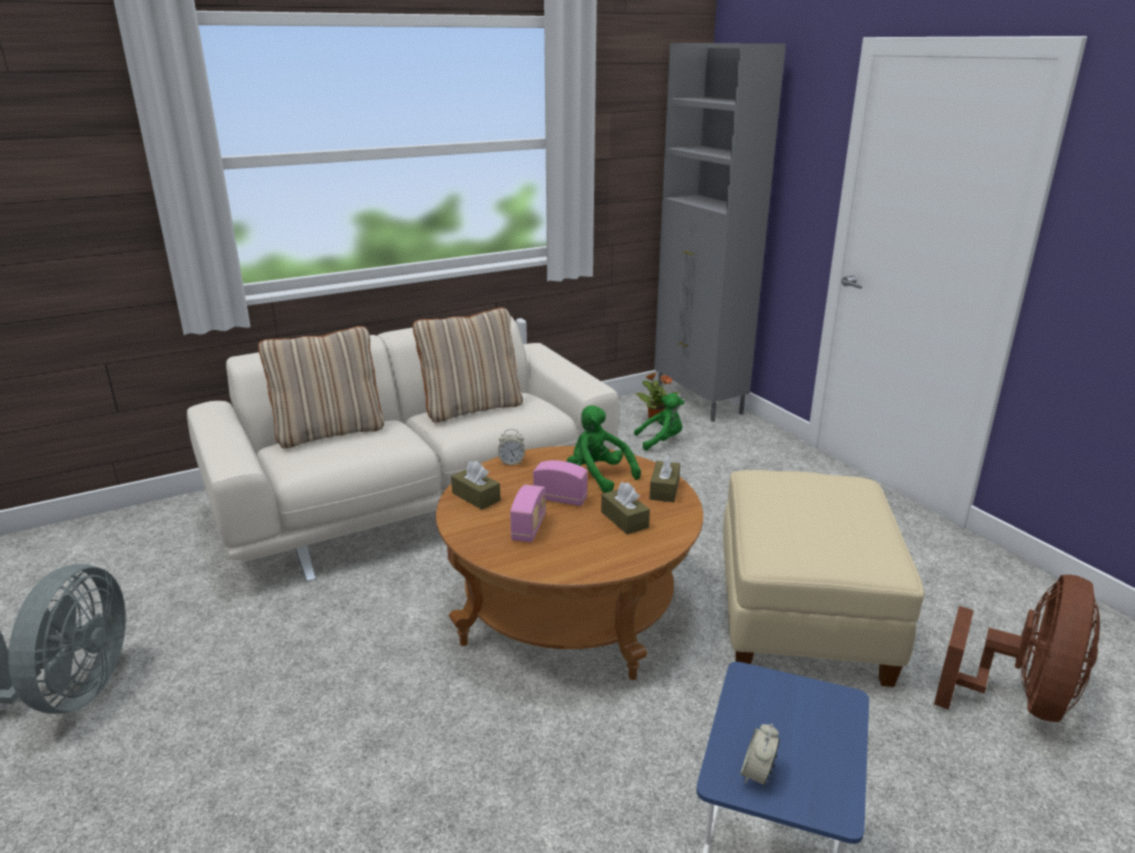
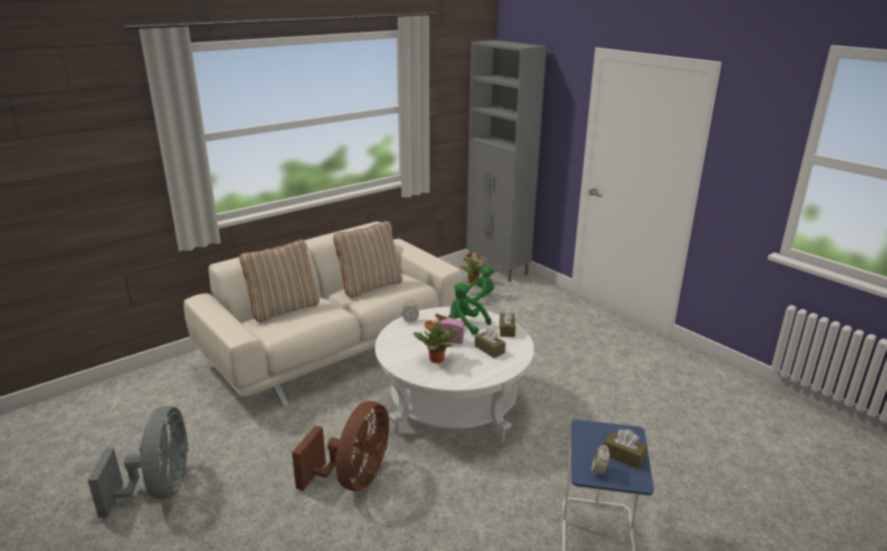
camera: 10 degrees left, 0 degrees up
(476, 497) = (397, 343): brown tissue box -> brown tissue box (623, 456)
(529, 528) = (436, 359): radio -> potted plant
(569, 607) = (453, 405): brown coffee table -> white coffee table
(800, 616) = (588, 397): beige ottoman -> none
(1019, 699) = (711, 429): brown fan -> brown fan (354, 478)

